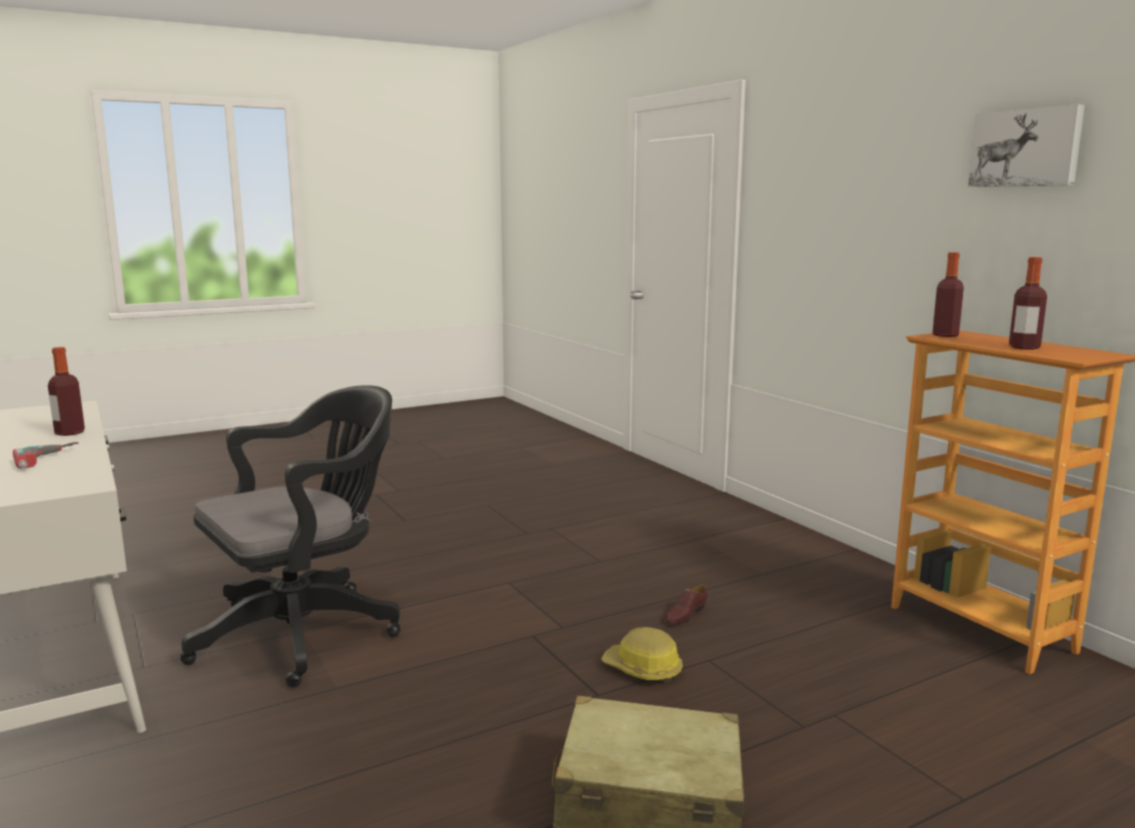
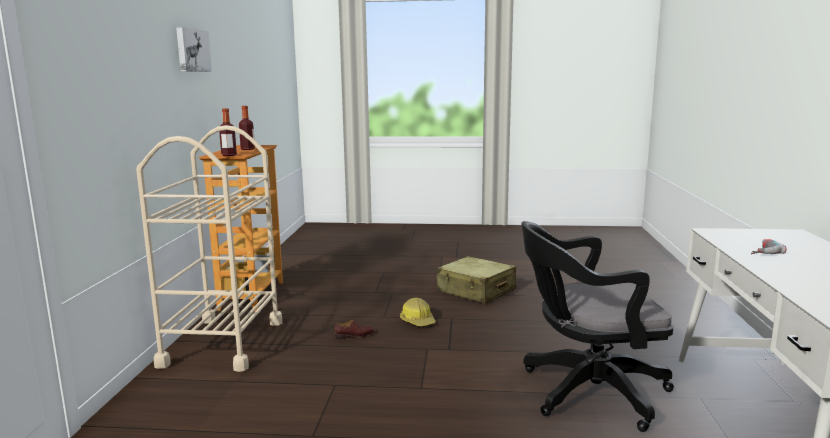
camera: 145 degrees left, 0 degrees up
(70, 433) = (782, 275): bottle -> none
(805, 561) = (223, 343): none -> beige cart

